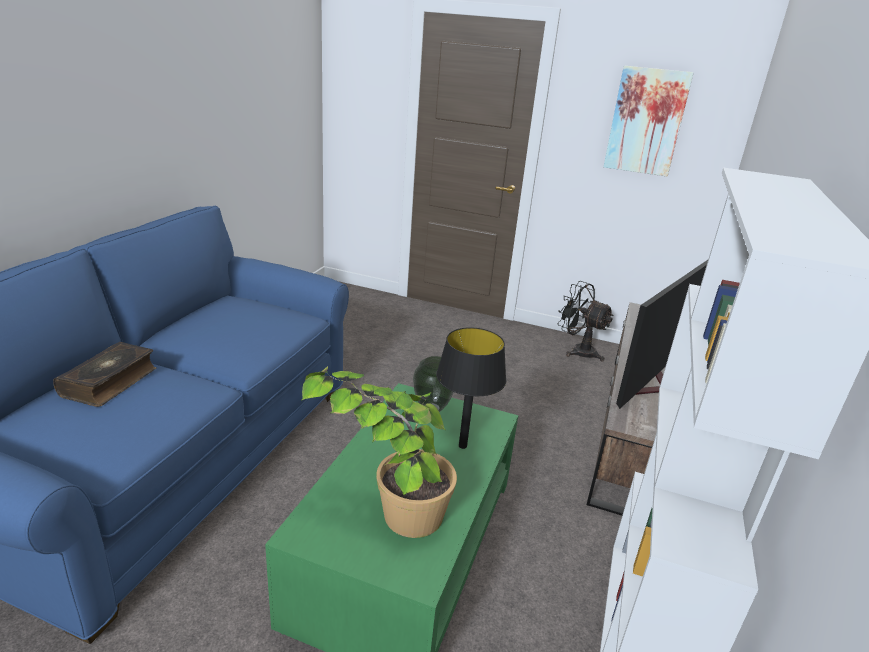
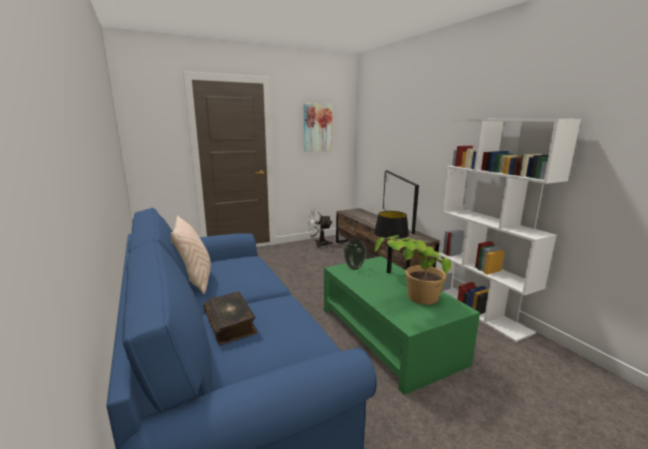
camera: 45 degrees left, 10 degrees down
(196, 317) = (195, 280): none -> beige pillow
(578, 351) = (318, 244): black fan -> white fan

